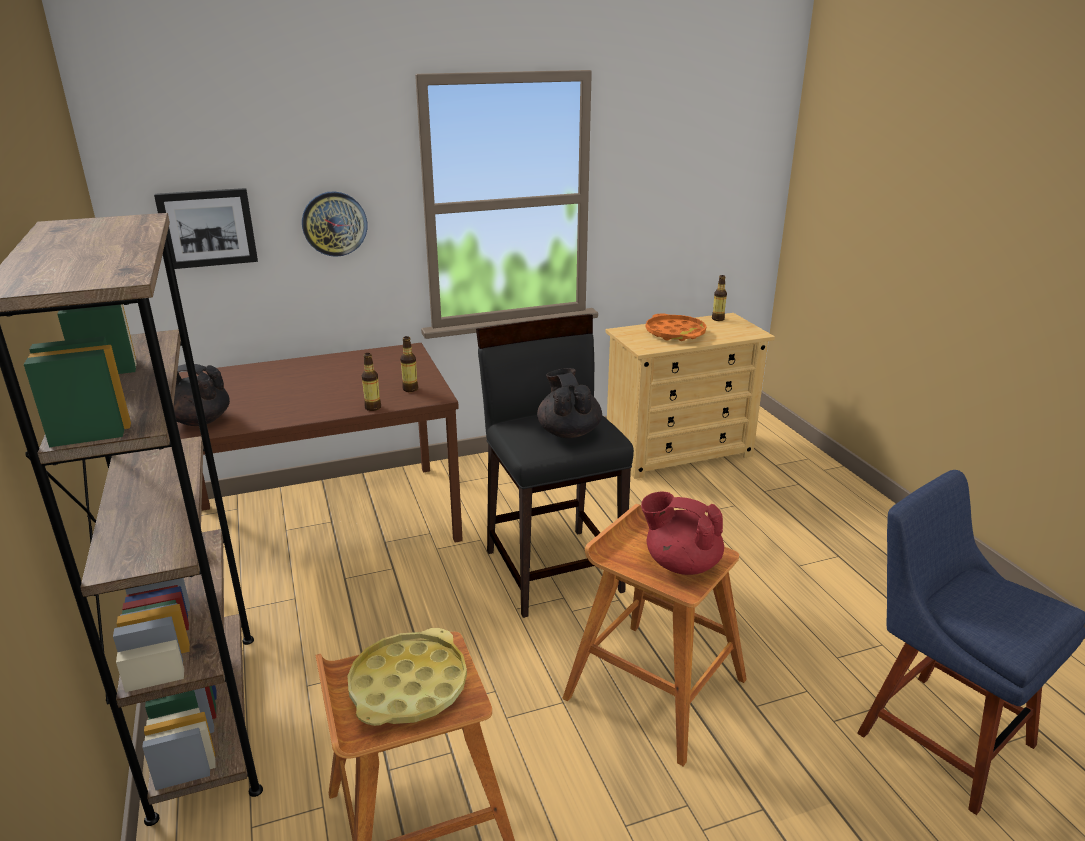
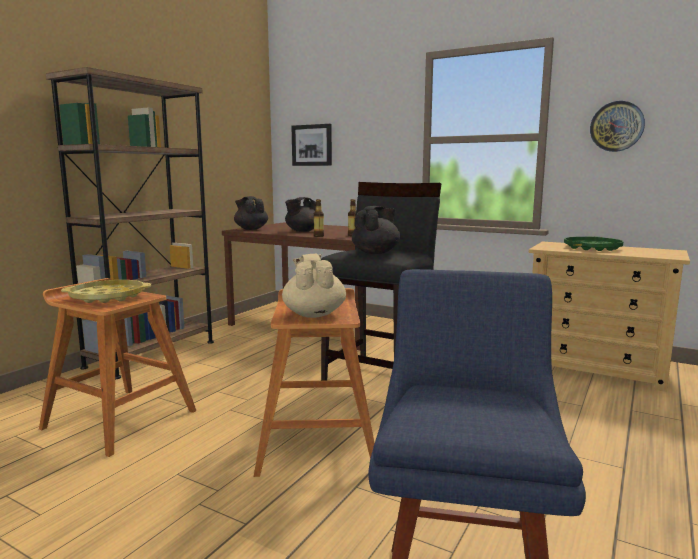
camera: 50 degrees right, 15 degrees down
(302, 399) = (302, 231): none -> black teapot
(334, 223) = (371, 146): wall clock -> wall clock (616, 126)
(675, 333) = (592, 248): orange tray -> green tray
(681, 563) = (314, 314): red teapot -> beige teapot
(718, 319) = (657, 249): bottle -> none

